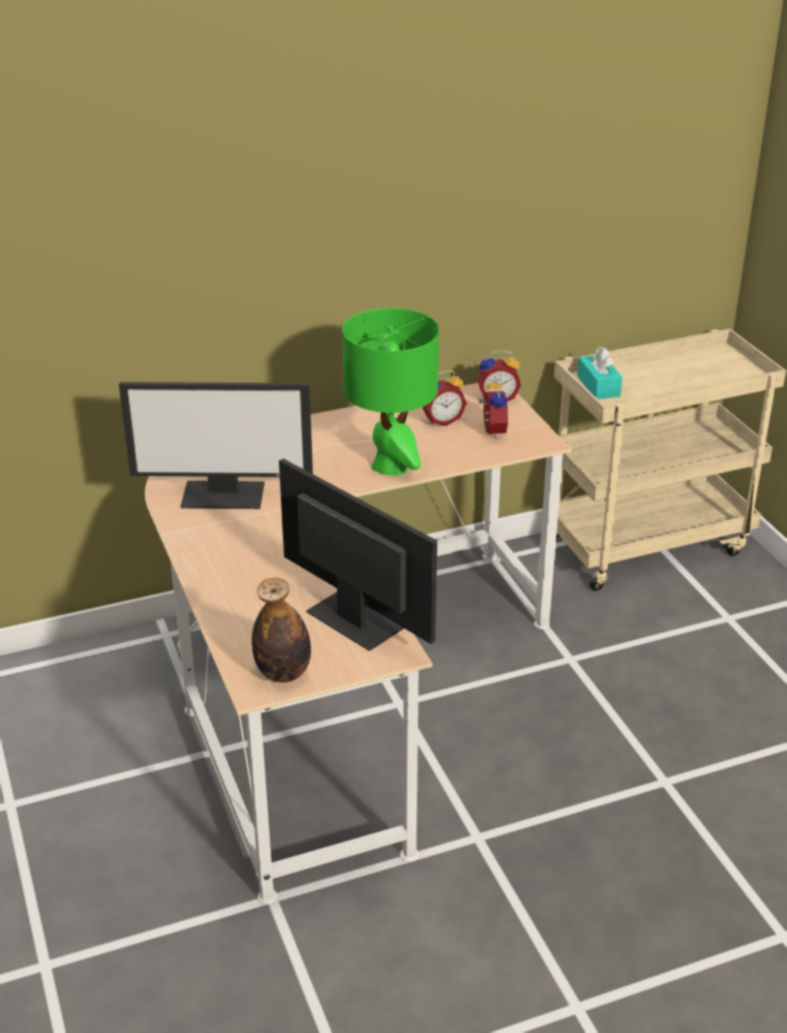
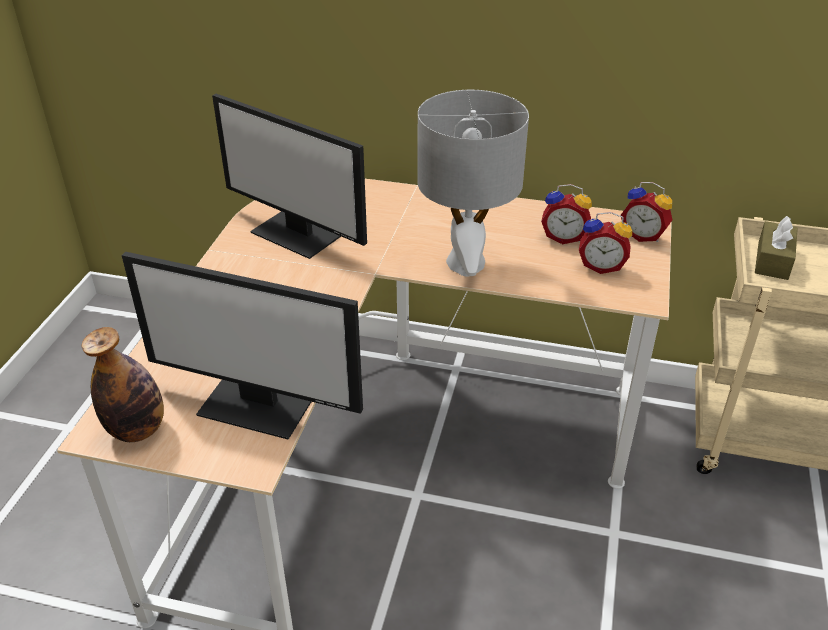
camera: 35 degrees right, 5 degrees up
(354, 619) = (258, 405): monitor -> monitor turned 120 degrees clockwise
(391, 466) = (466, 264): green table lamp -> grey table lamp
(491, 431) = (601, 266): alarm clock -> alarm clock turned 75 degrees clockwise
(598, 386) = (772, 260): turquoise tissue box -> brown tissue box

